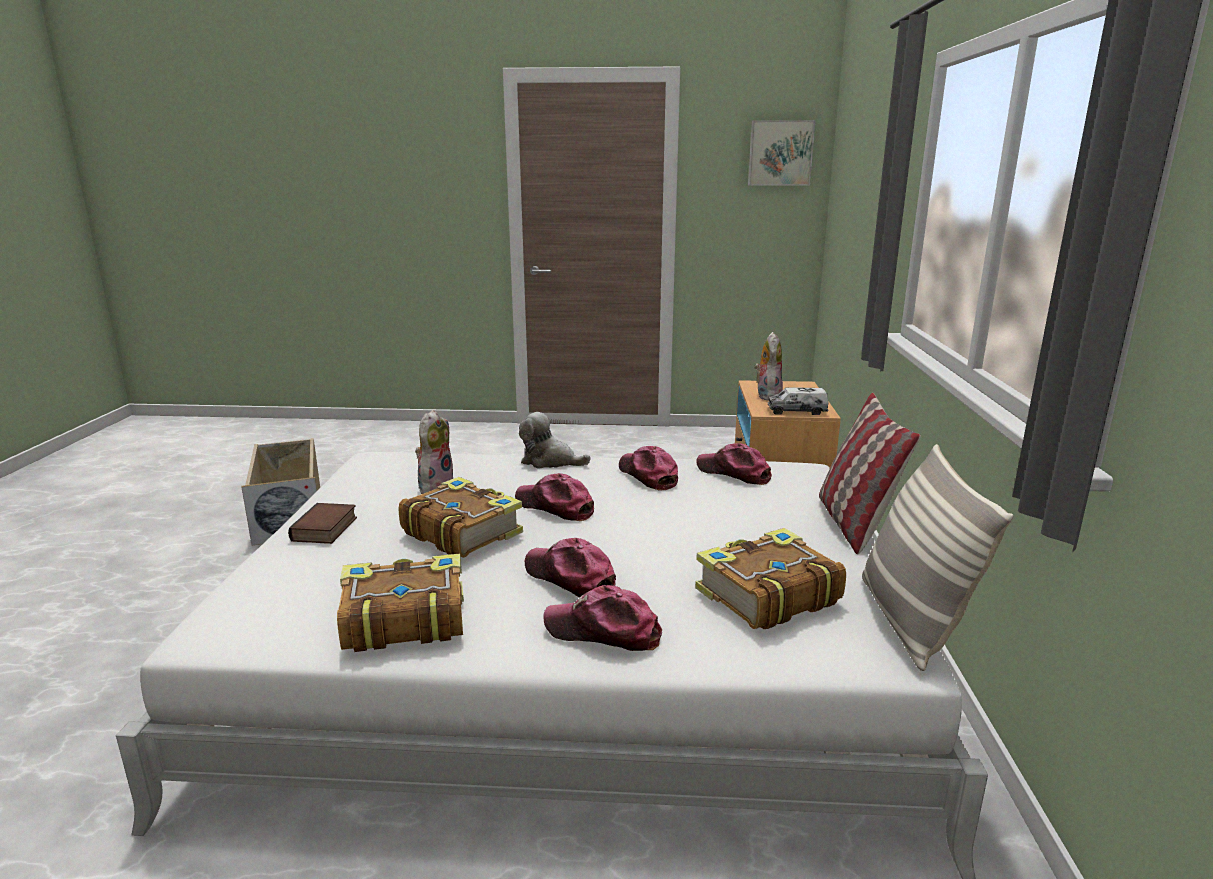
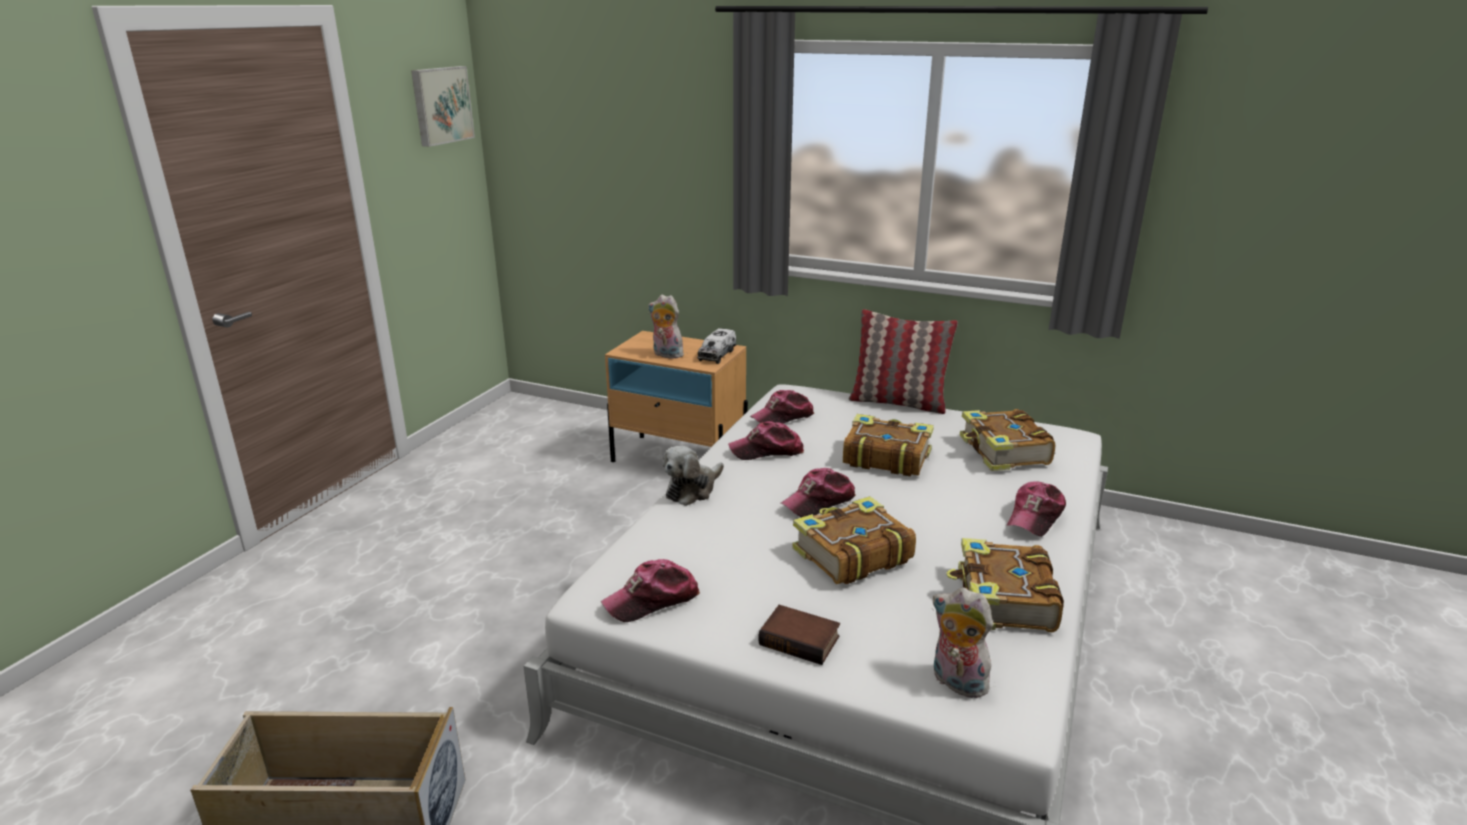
camera: 70 degrees left, 5 degrees up
(435, 487) = (723, 561): plush toy -> plush toy (956, 683)
(570, 578) = (954, 517): cap -> cap (652, 600)
(683, 527) = (885, 457): none -> book
(910, 622) = (1037, 422): pillow -> none

